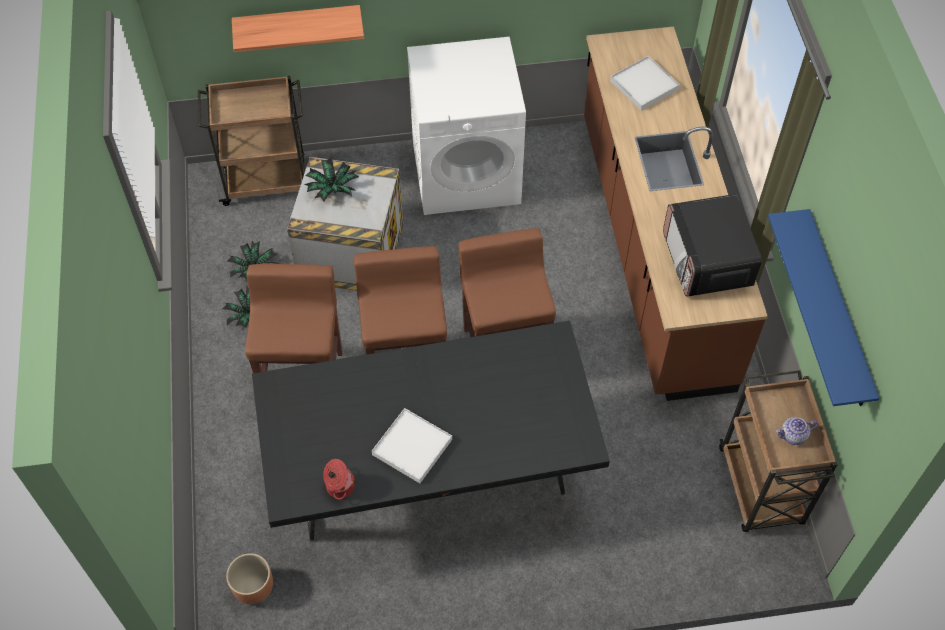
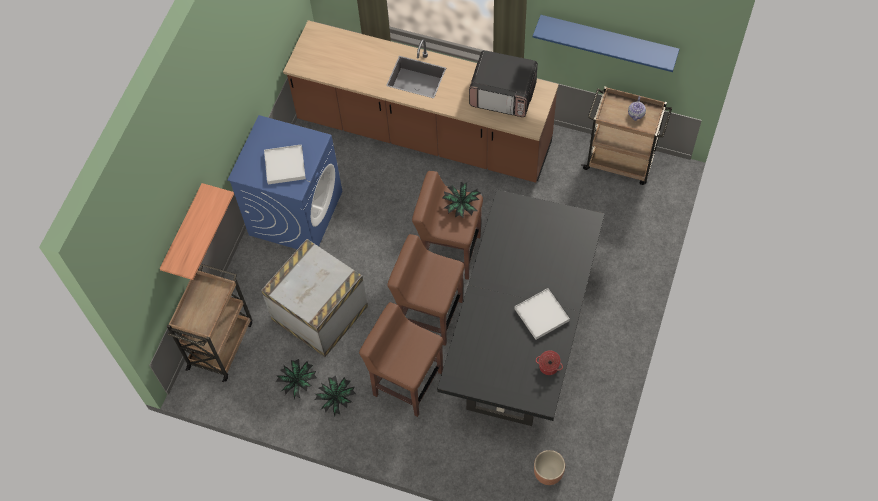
camera: 60 degrees left, 5 degrees up
(332, 189) = (300, 286): potted plant -> potted plant (461, 205)
(467, 173) = (295, 212): white washing machine -> blue washing machine
(644, 85) = (347, 60): white tray -> white tray (285, 166)

